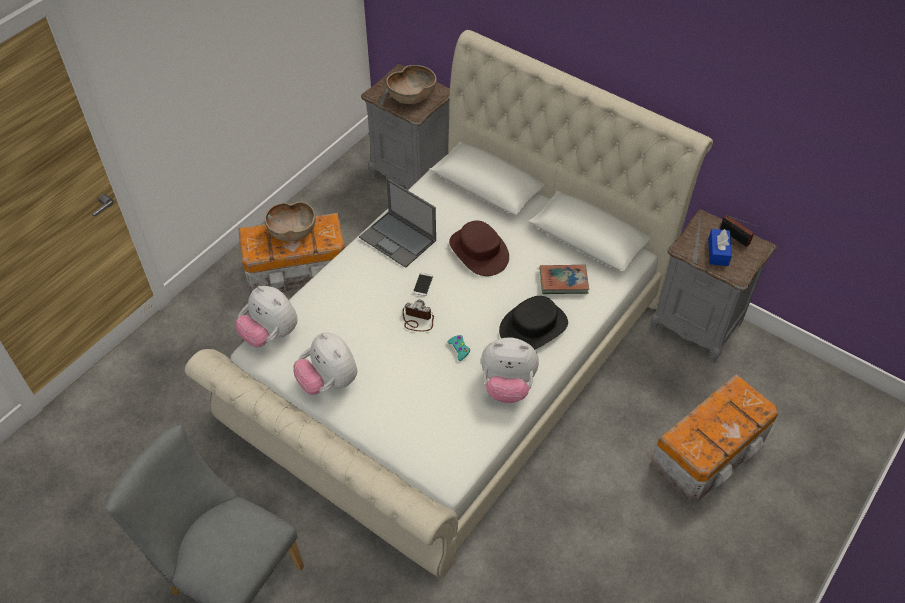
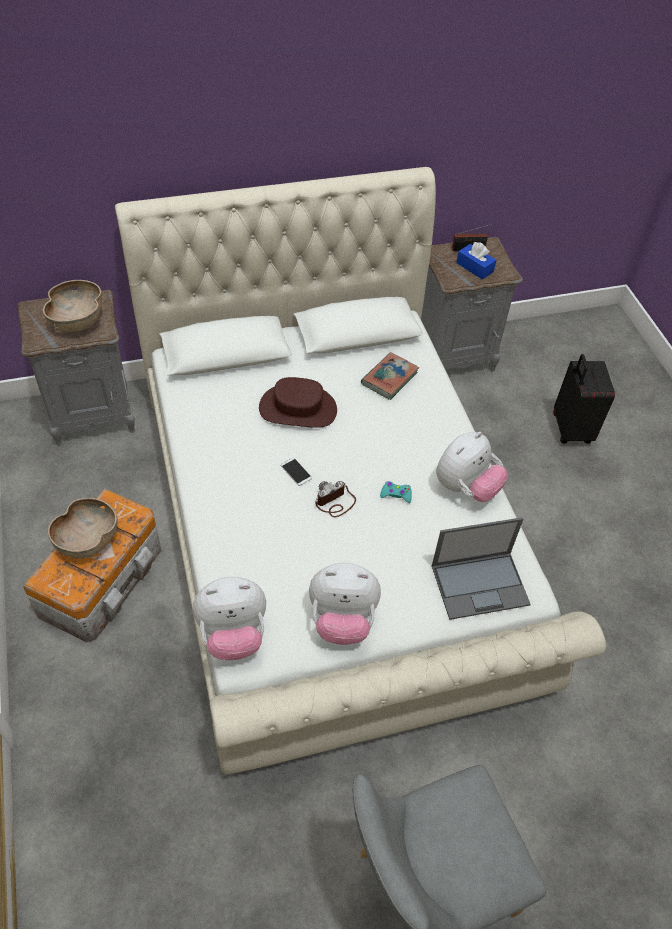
camera: 55 degrees left, 0 degrees up
(398, 239) = (221, 454): laptop -> laptop (481, 584)
(533, 327) = (419, 429): black hat -> none
(710, 451) = (570, 429): storage box -> black suitcase

